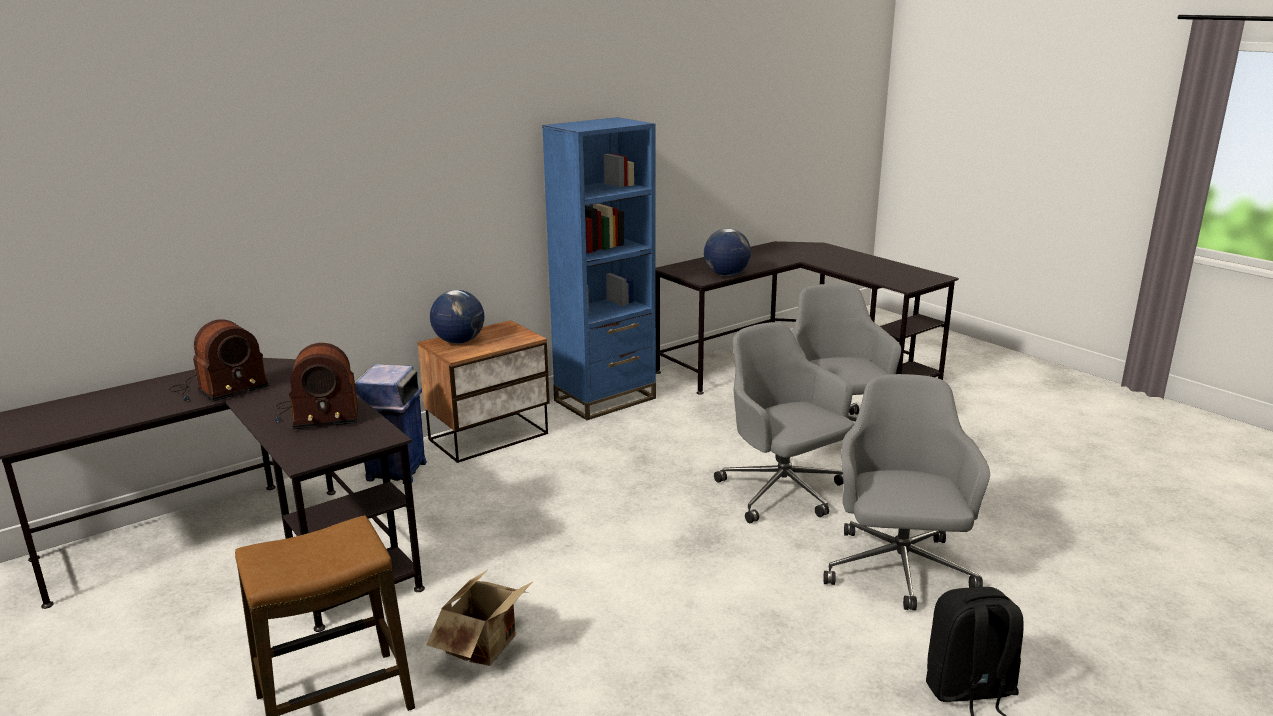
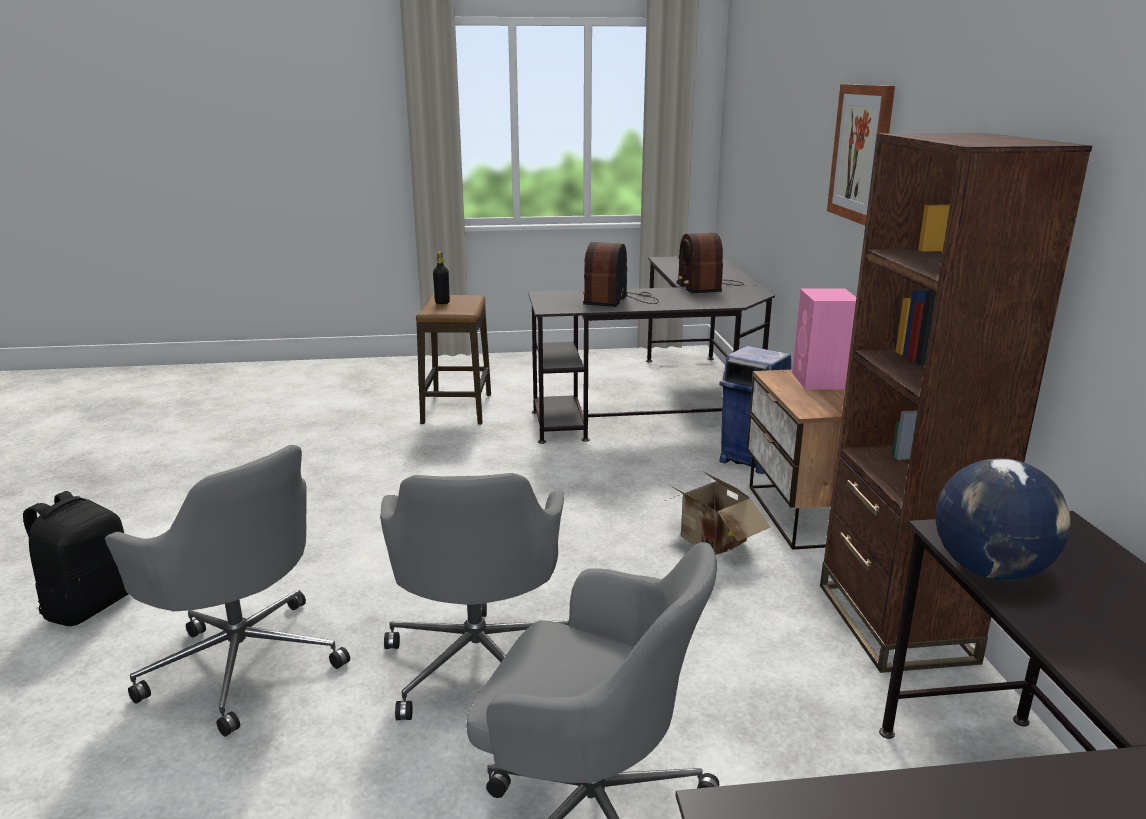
camera: 120 degrees right, 0 degrees up
(304, 564) = (442, 303): none -> black bottle
(384, 170) = (861, 153): none -> picture
(459, 341) = (820, 381): globe -> pink speaker
(487, 646) = (445, 450): cardboard box -> cardboard box (710, 543)
(605, 399) = (894, 622): blue bookcase -> brown bookcase
(783, 493) = (479, 661): grey office chair -> grey office chair turned 90 degrees clockwise

